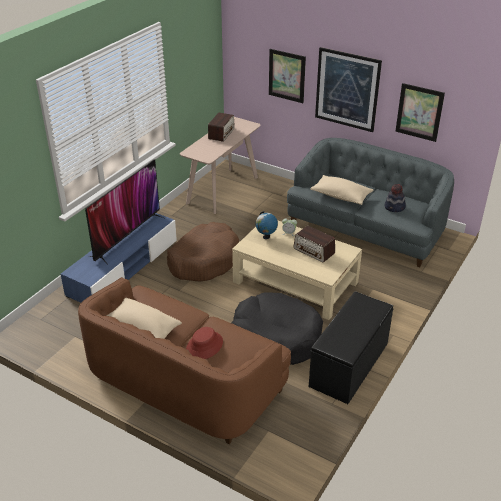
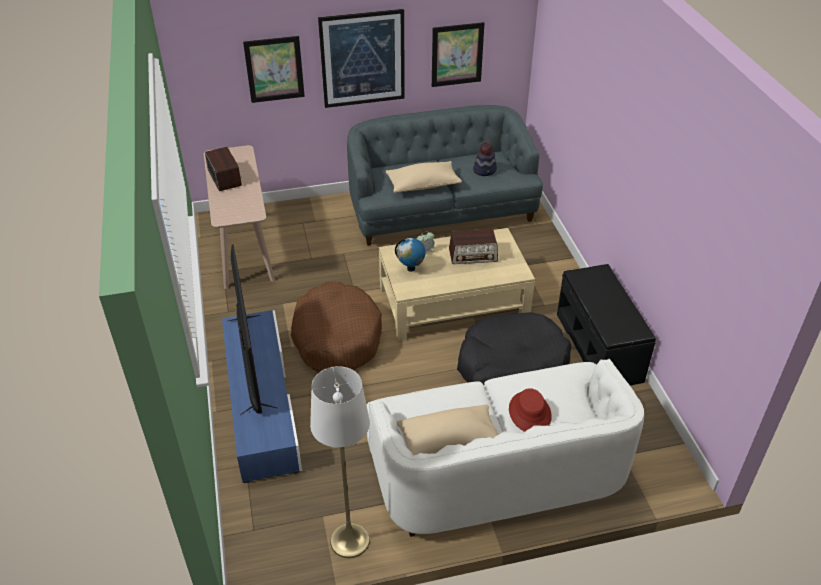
camera: 45 degrees left, 5 degrees up
(70, 356) = (349, 540): none -> white floor lamp
(184, 382) = (496, 471): brown sofa -> white sofa

